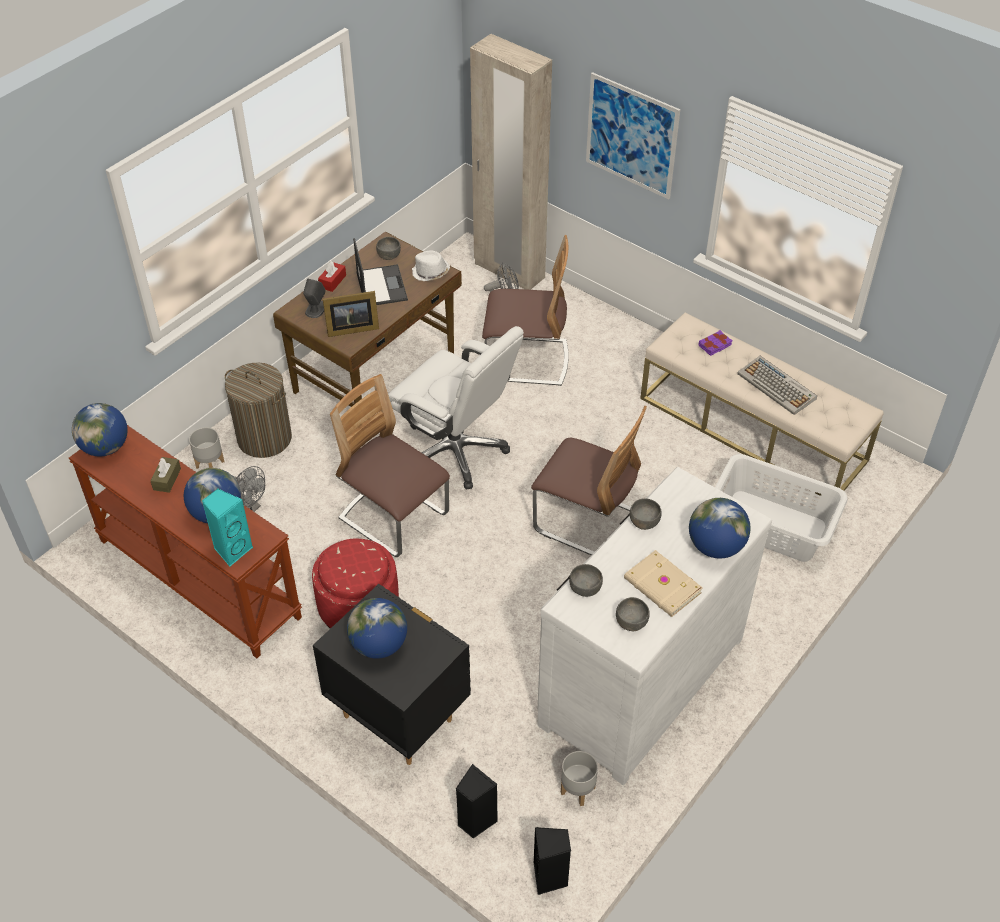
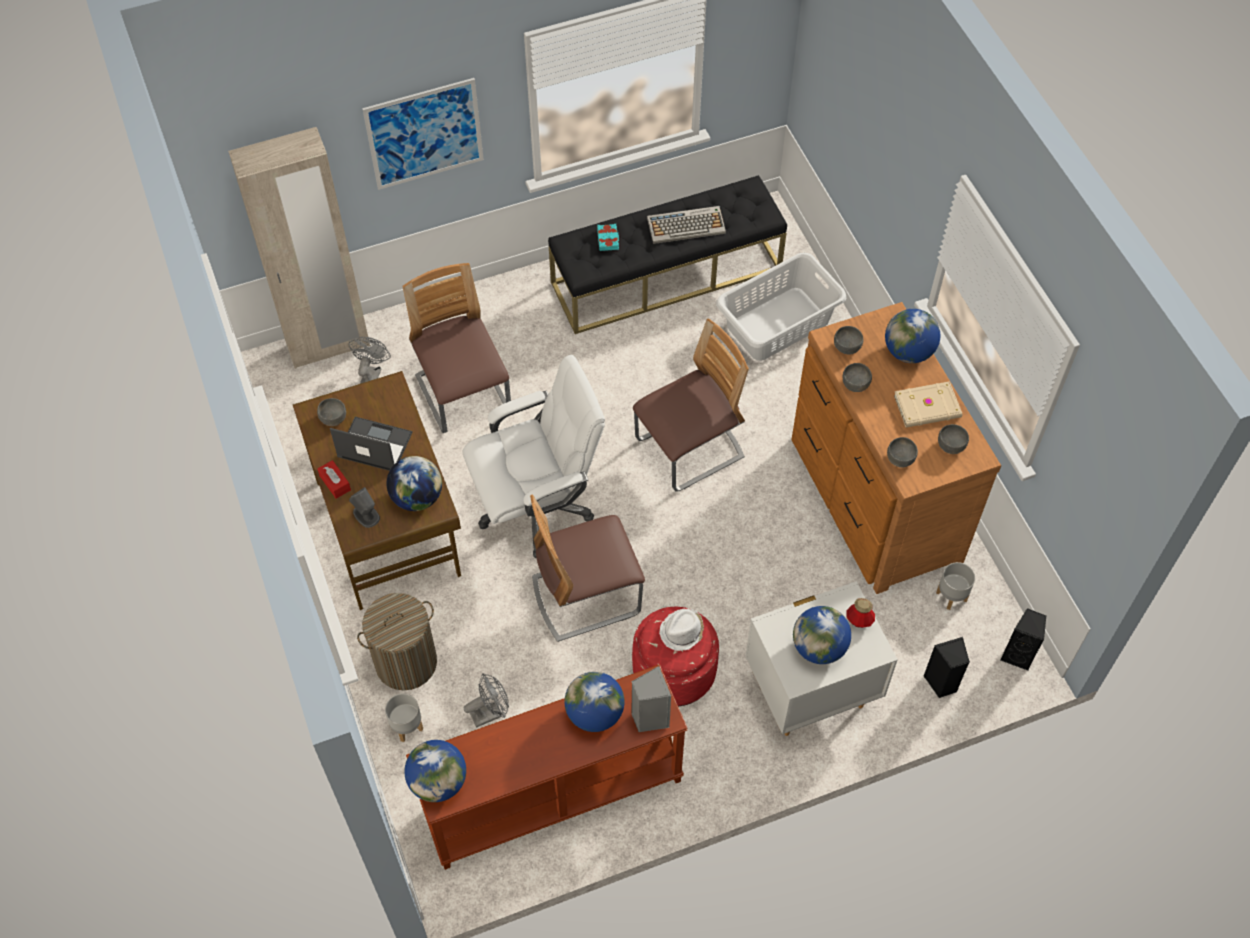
camera: 60 degrees left, 10 degrees up
(167, 479) = (521, 740): brown tissue box -> none
(232, 550) = (649, 717): turquoise speaker -> grey speaker
(350, 328) = (417, 497): picture frame -> globe
(398, 717) = (810, 693): black nightstand -> white nightstand
(427, 664) = (859, 620): none -> bottle
(430, 273) = (386, 396): white hat -> white hat (682, 632)
(526, 361) = (463, 394): chair -> chair turned 60 degrees counterclockwise
(638, 679) = (872, 500): white dresser -> brown dresser
(682, 499) = (847, 347): none -> grey bowl
(715, 345) = (608, 239): purple book -> turquoise book
(752, 429) = (666, 276): beige bench -> black bench

